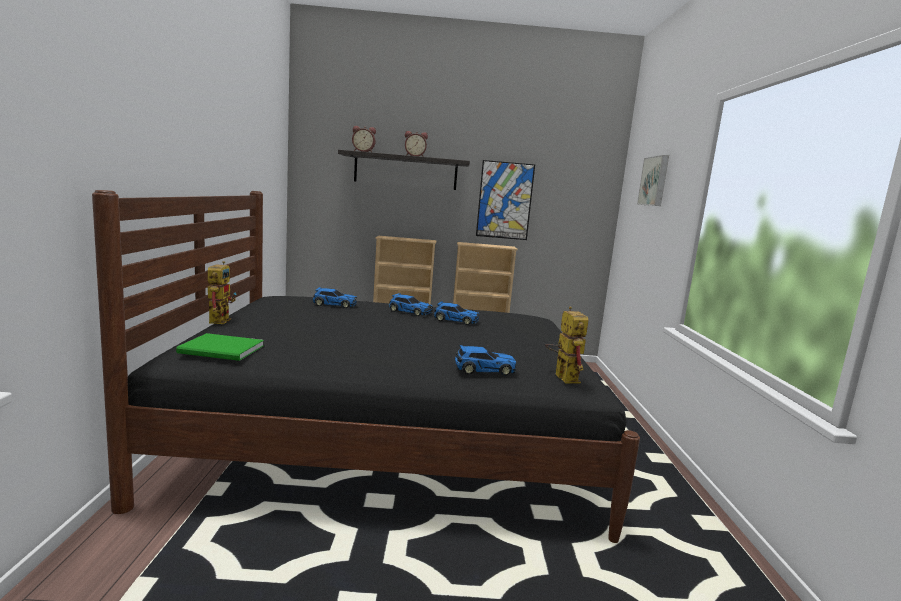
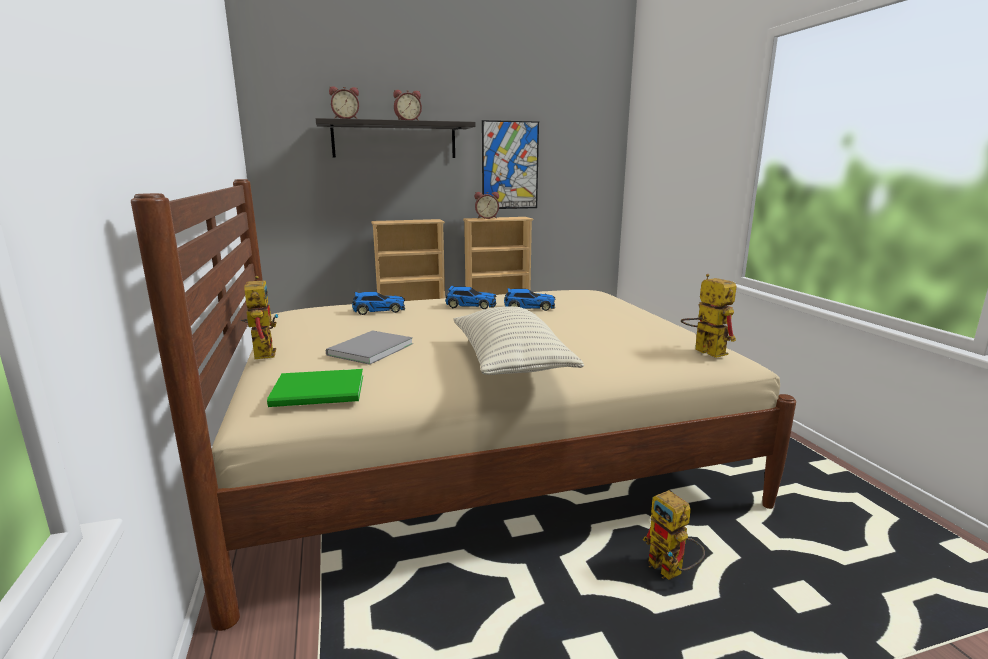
camera: 15 degrees left, 5 degrees up
(289, 329) = (368, 350): none -> grey book
(383, 356) = (510, 362): none -> pillow
(390, 440) = (481, 454): black bed -> beige bed
(474, 569) = (671, 574): none -> toy robot
(476, 243) = (486, 218): none -> alarm clock
(483, 369) = (626, 358): toy car -> none
(655, 181) = (680, 130): picture -> none

